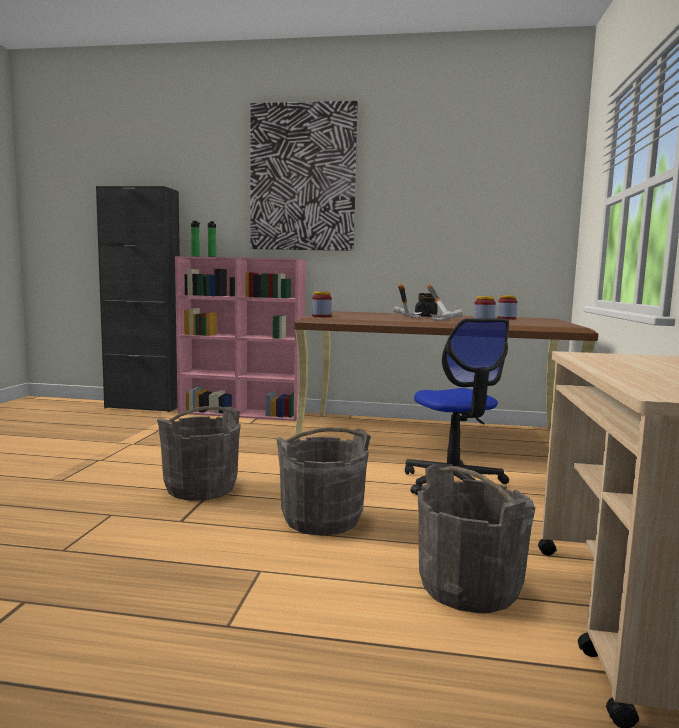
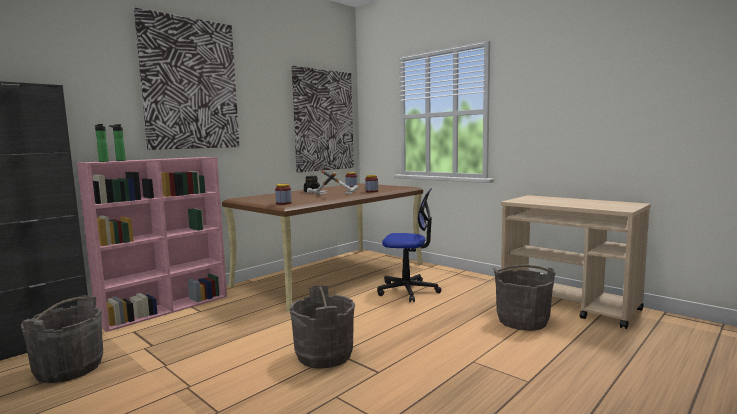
camera: 55 degrees left, 0 degrees up
(322, 519) = (421, 331): grey bucket -> grey bucket (69, 368)
(500, 217) = (323, 120): none -> picture

